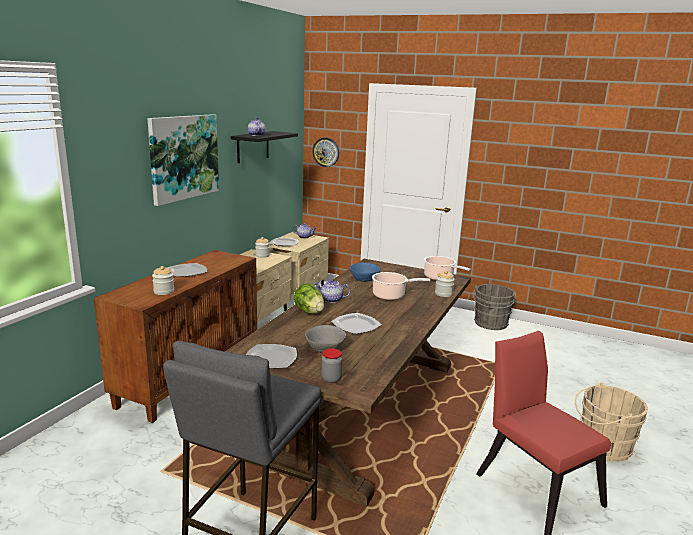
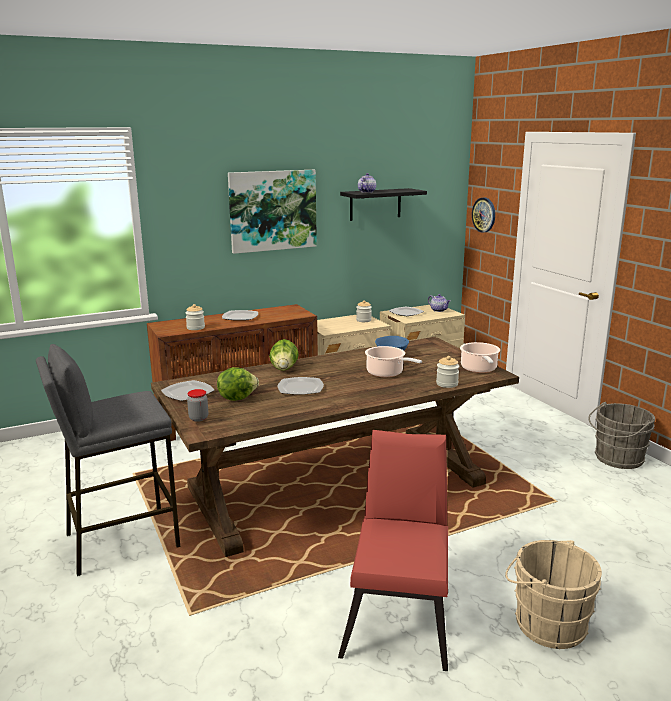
camera: 40 degrees right, 0 degrees up
(324, 349) = (237, 398): grey bowl -> lettuce
(331, 300) = (322, 364): teapot -> none

